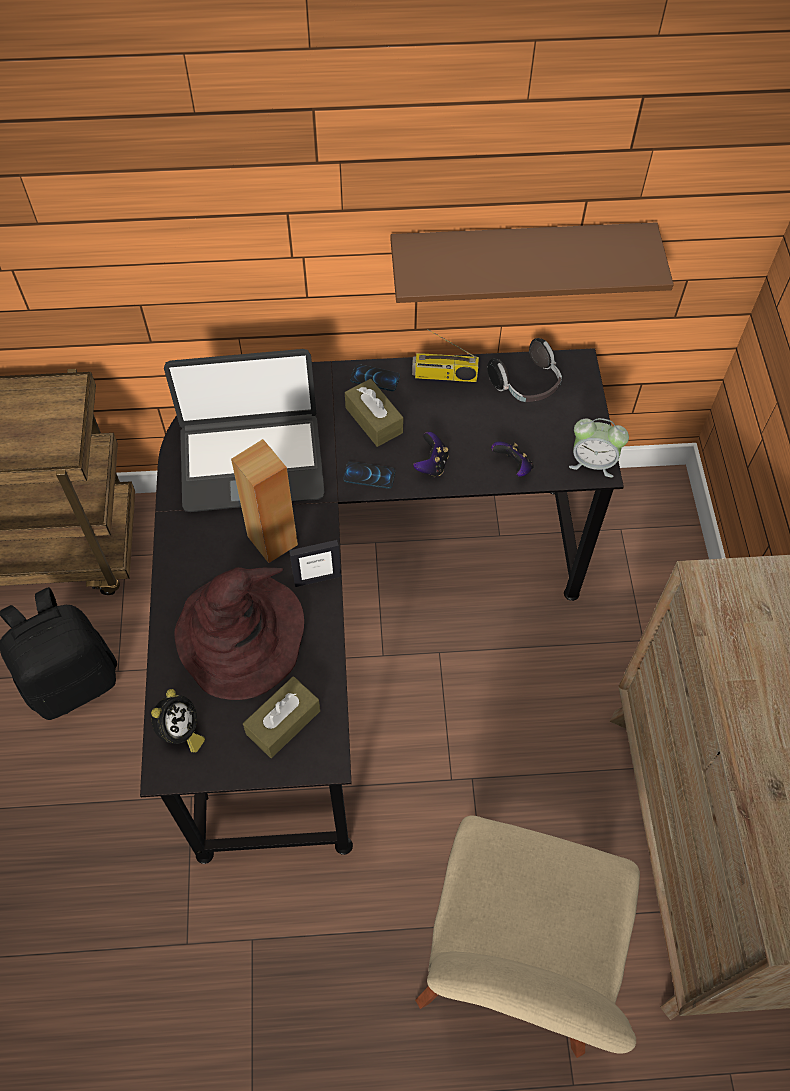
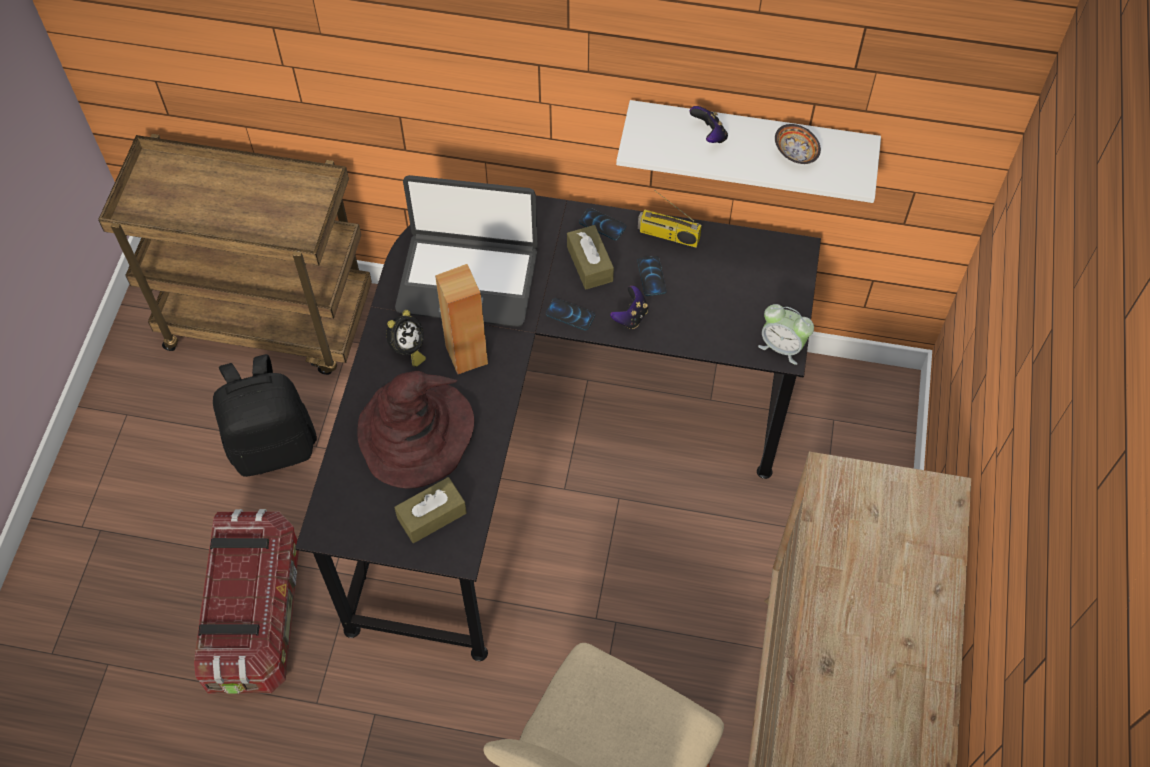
camera: 15 degrees right, 0 degrees up
(98, 864) = (256, 615): none -> storage box
(180, 732) = (342, 503): alarm clock -> alarm clock (407, 350)
(317, 578) = (496, 397): picture frame -> none
(440, 420) = (651, 276): none -> phone
(513, 466) = (705, 334): game controller -> game controller (709, 135)
(520, 258) = (750, 143): brown shelf -> white shelf
(526, 385) = (743, 260): headphones -> none
(578, 255) = (795, 153): none -> bowl

